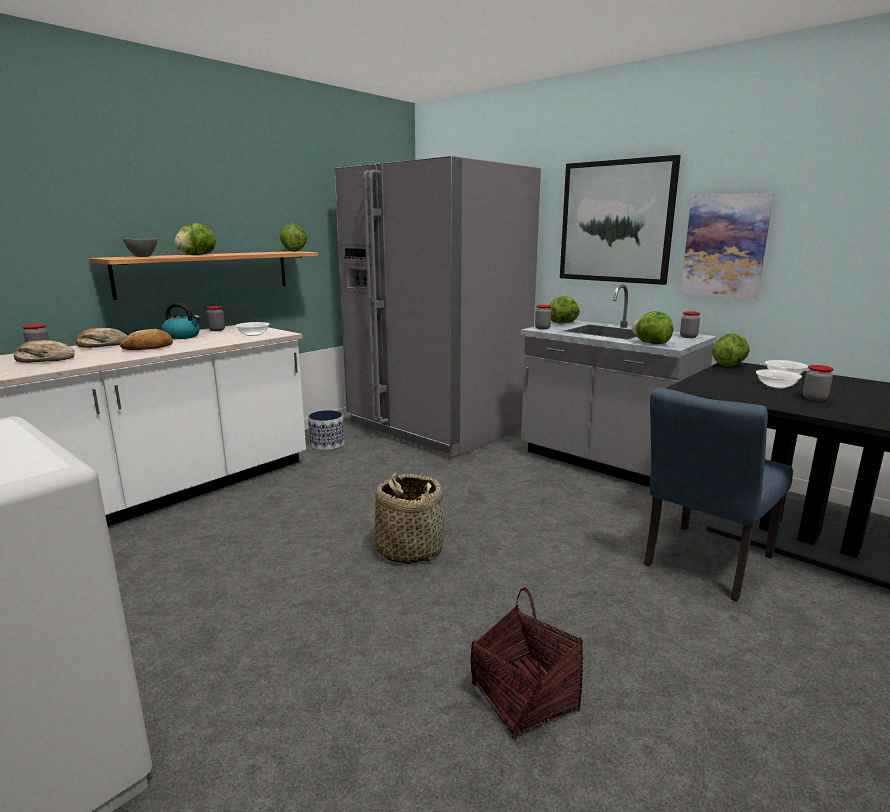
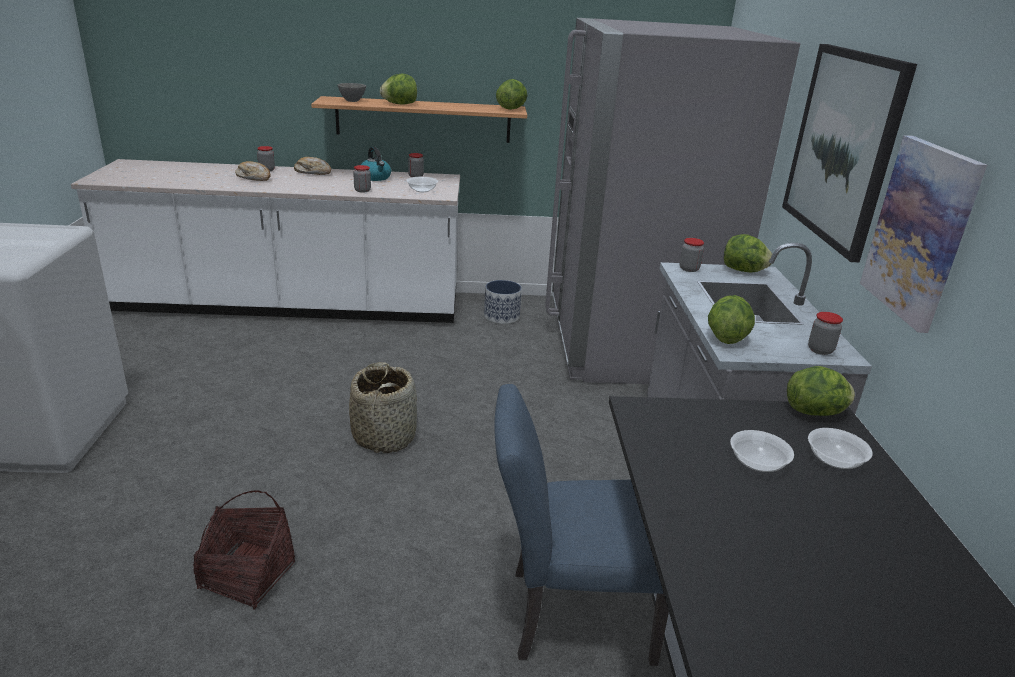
camera: 45 degrees right, 10 degrees up
(149, 347) = (327, 183): bread -> none
(814, 398) = (737, 500): jar -> jar (362, 190)

